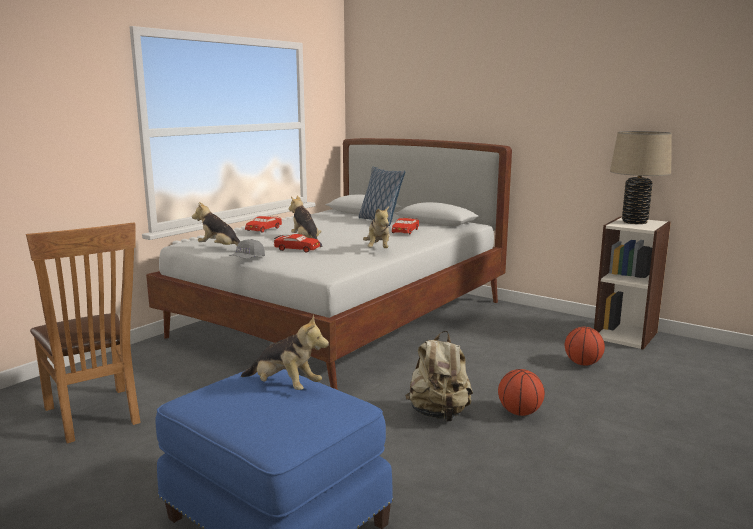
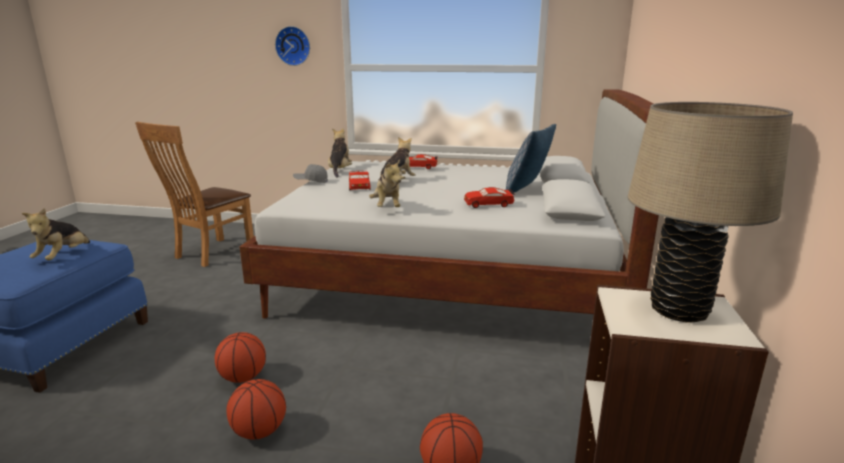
camera: 65 degrees right, 5 degrees up
(75, 108) = (293, 46): none -> wall clock
(378, 249) = (387, 207): plush toy -> plush toy turned 75 degrees counterclockwise
(439, 414) = (243, 377): beige backpack -> basketball

